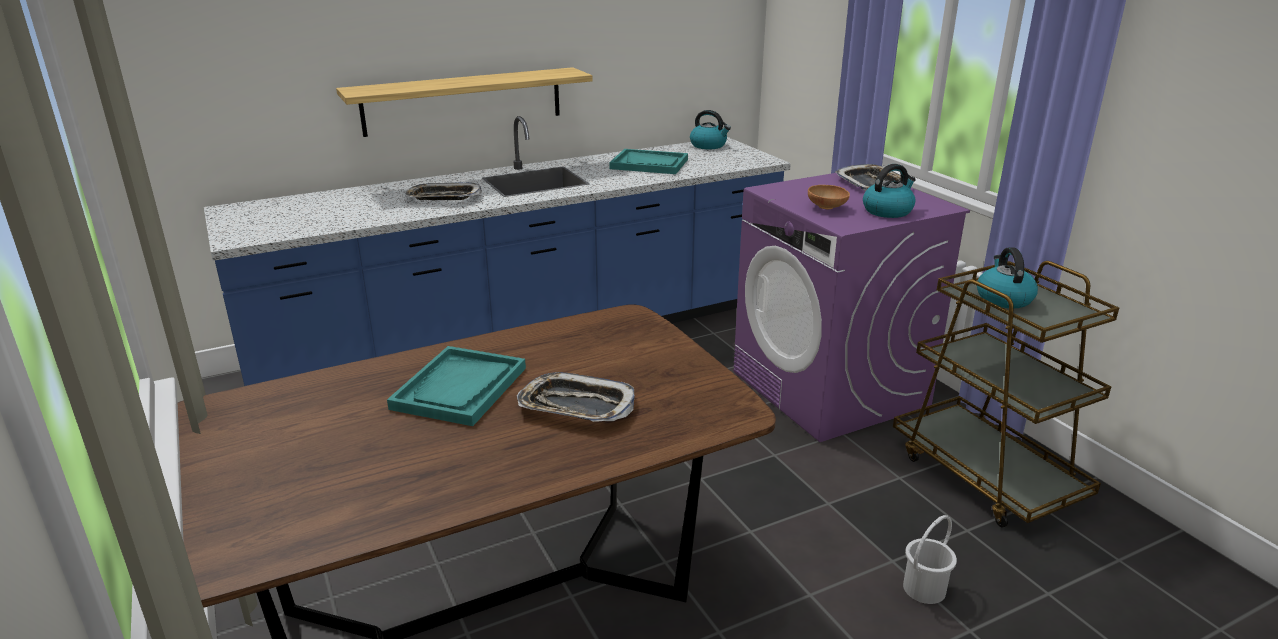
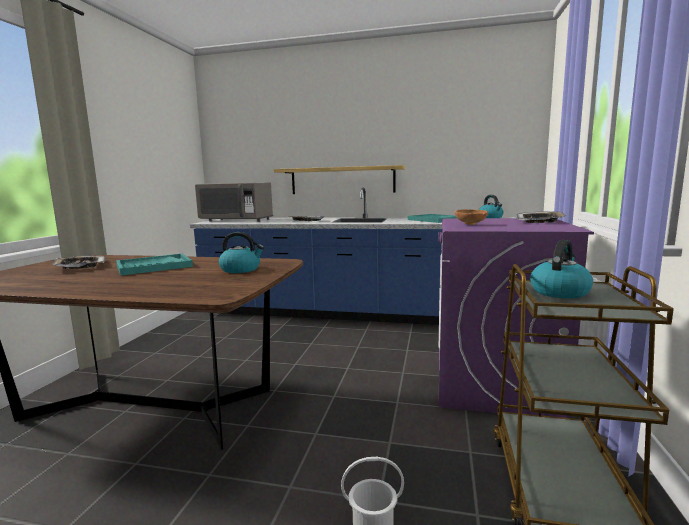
camera: 40 degrees right, 15 degrees down
(286, 218) = (236, 220): none -> grey microwave
(576, 406) = (169, 279): tray -> tray (80, 266)
(888, 211) = (514, 227): kettle -> kettle (241, 269)

